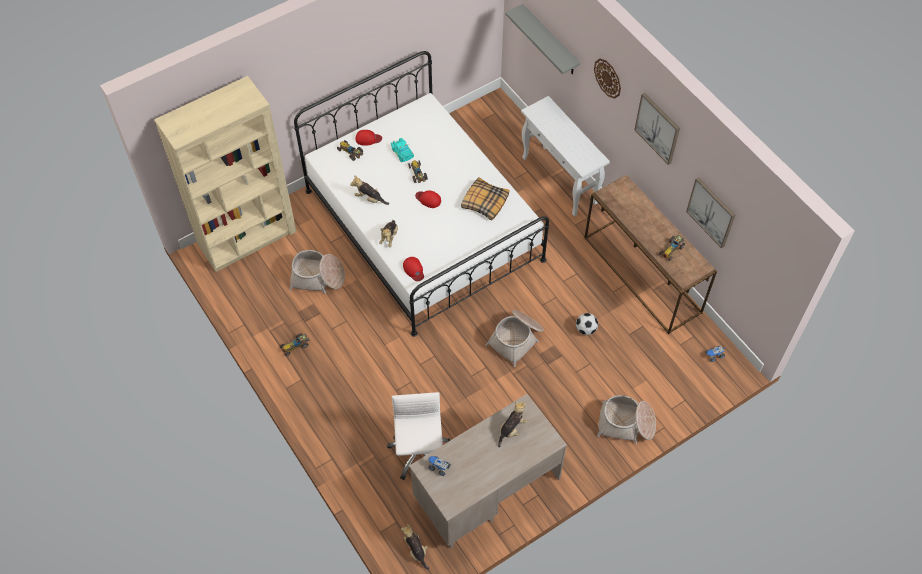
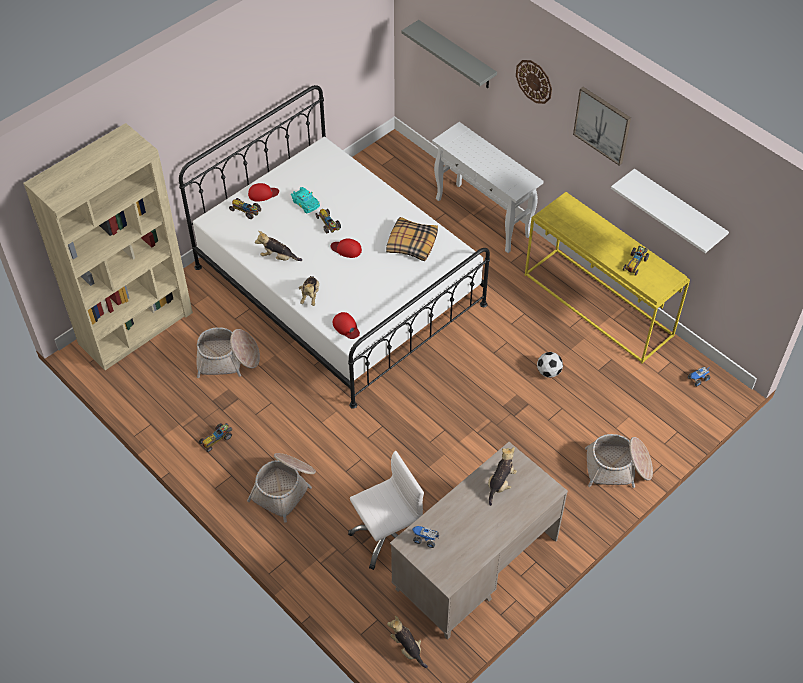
camera: 10 degrees left, 5 degrees down
(419, 452) = (387, 536): white office chair -> white office chair turned 75 degrees clockwise
(516, 339) = (473, 394): basket -> basket (284, 488)
(643, 275) = (599, 305): brown console table -> yellow console table
(711, 212) = (678, 209): picture -> white shelf

